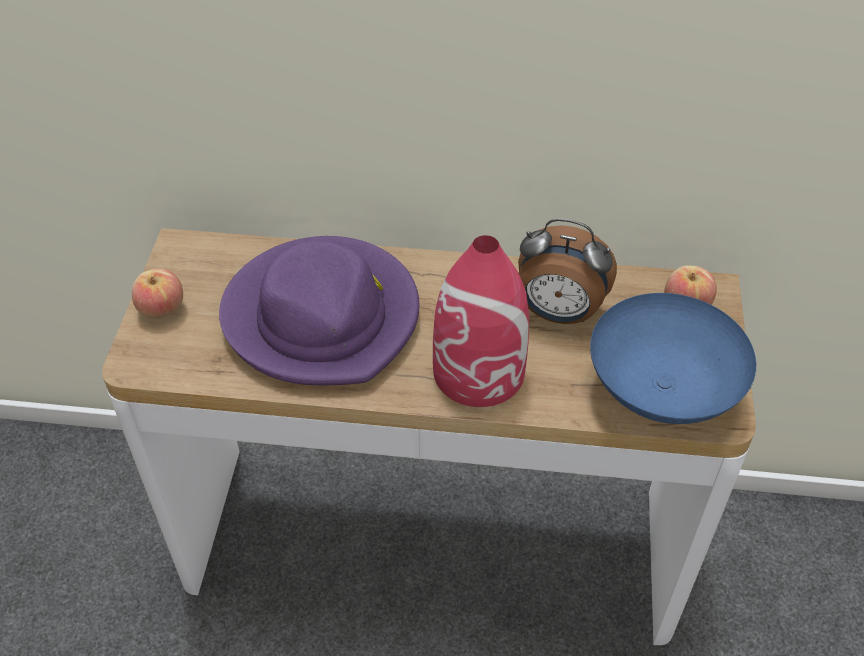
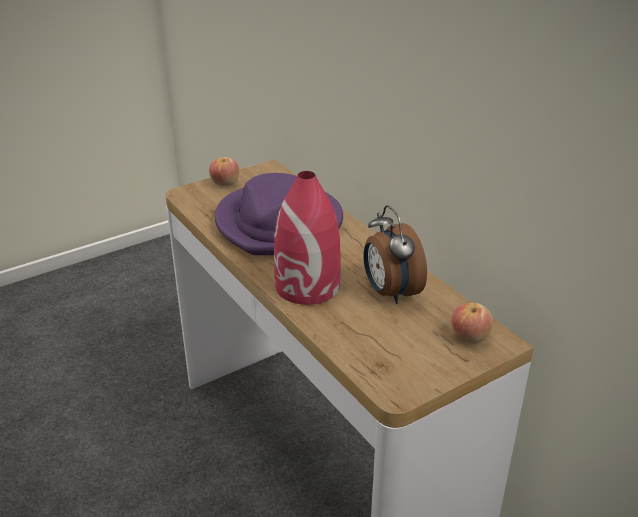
camera: 50 degrees right, 15 degrees down
(660, 388) = (384, 356): blue bowl -> none

